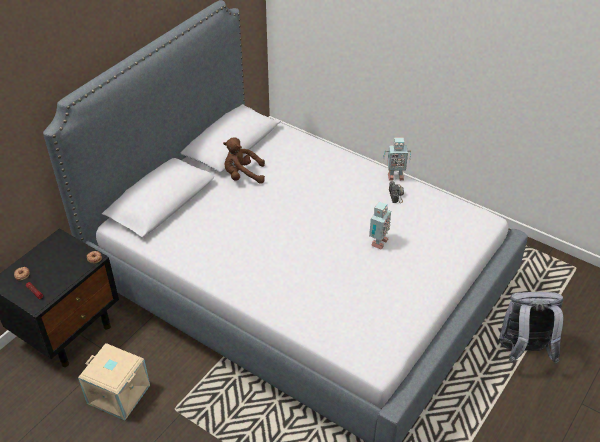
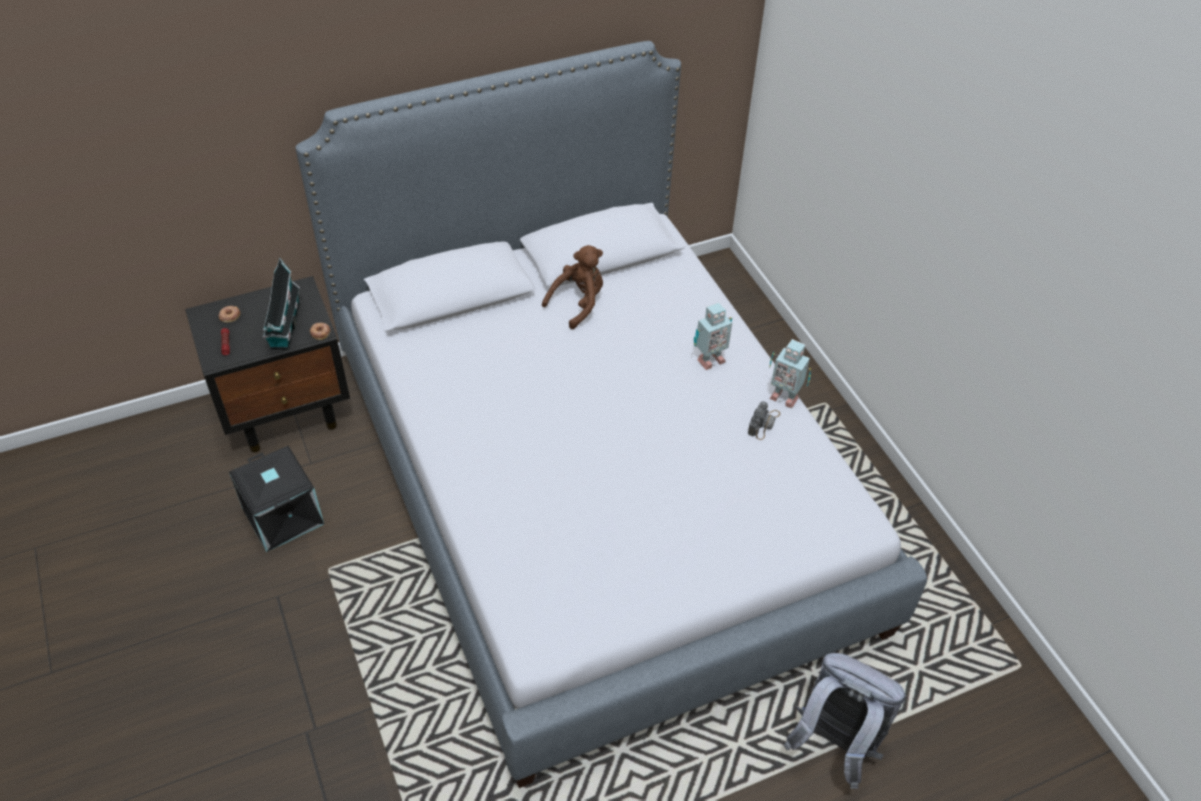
camera: 30 degrees right, 5 degrees up
(67, 265) = (284, 327): none -> toy house
(119, 393) = (284, 516): beige storage box -> black storage box
(243, 175) = (578, 303): brown plush toy -> brown plush toy turned 105 degrees clockwise
(377, 242) = (678, 481): toy robot -> toy robot (709, 360)

